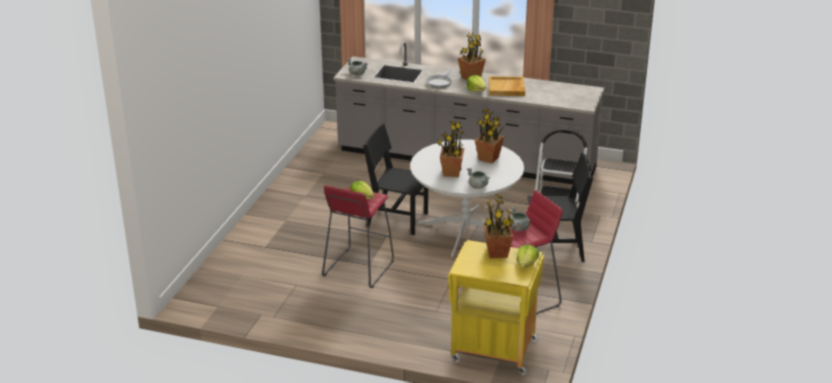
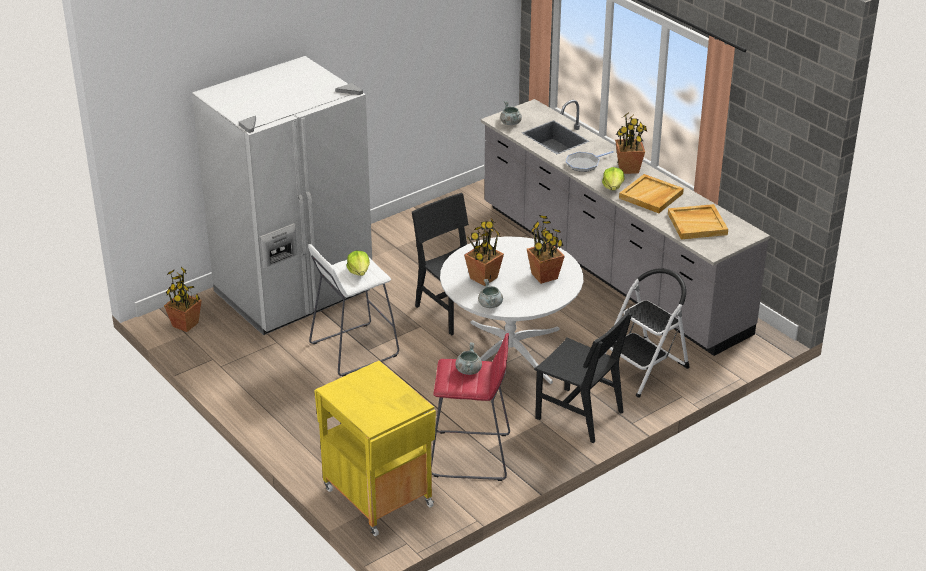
camera: 35 degrees right, 5 degrees up
(267, 249) = (294, 292): none -> white fridge
(358, 268) = (353, 349): red stool -> white stool
(497, 253) = (388, 387): potted plant -> potted plant (185, 325)
(526, 264) = (399, 413): lettuce -> none
(555, 94) = (697, 224): none -> beige tray

